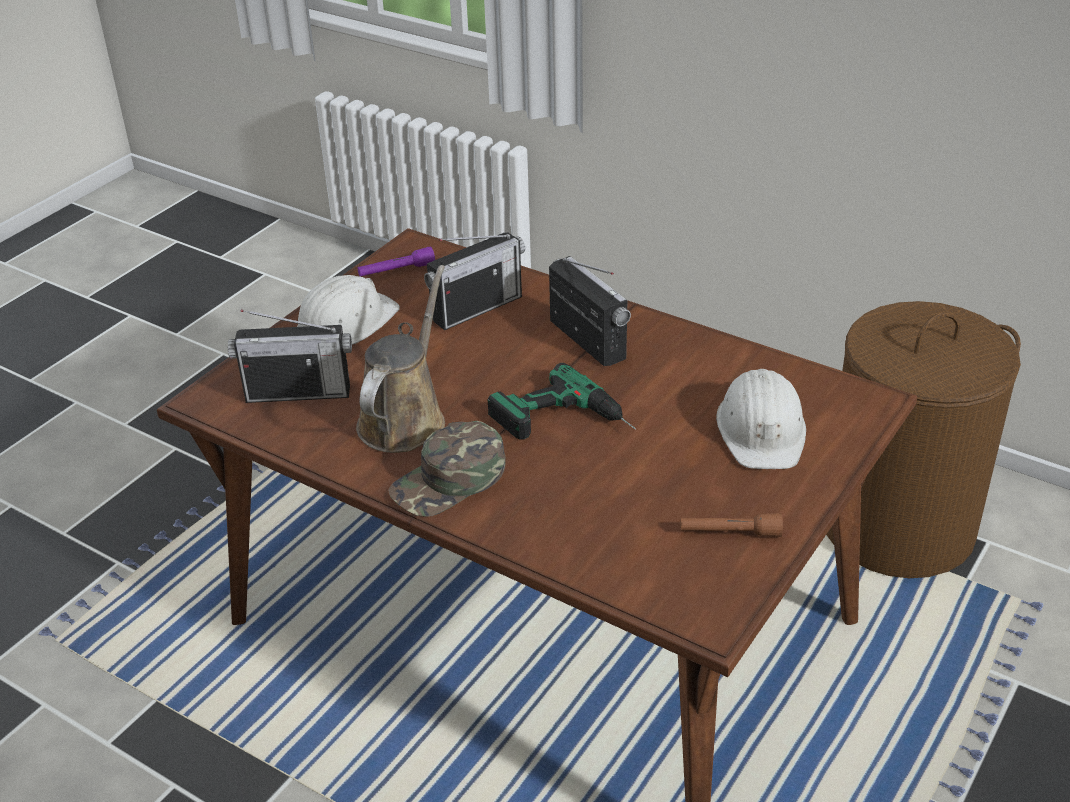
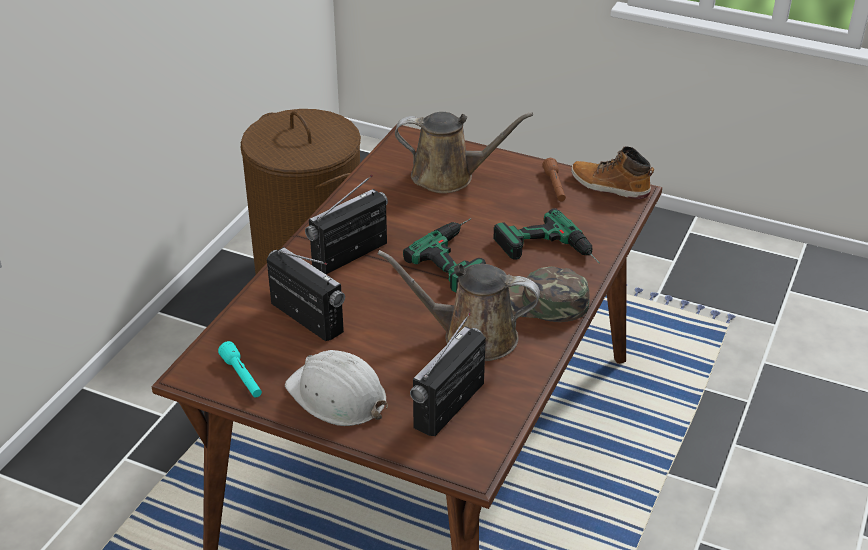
camera: 100 degrees left, 0 degrees up
(298, 392) = (449, 405): radio -> radio turned 135 degrees counterclockwise
(396, 271) = (242, 377): purple flashlight -> turquoise flashlight
(449, 481) = (540, 303): green cap -> green cap turned 150 degrees clockwise
(558, 503) = (549, 252): none -> power drill
(727, 596) = (609, 186): none -> boot
(762, 430) = (449, 176): white hard hat -> brown watering can

